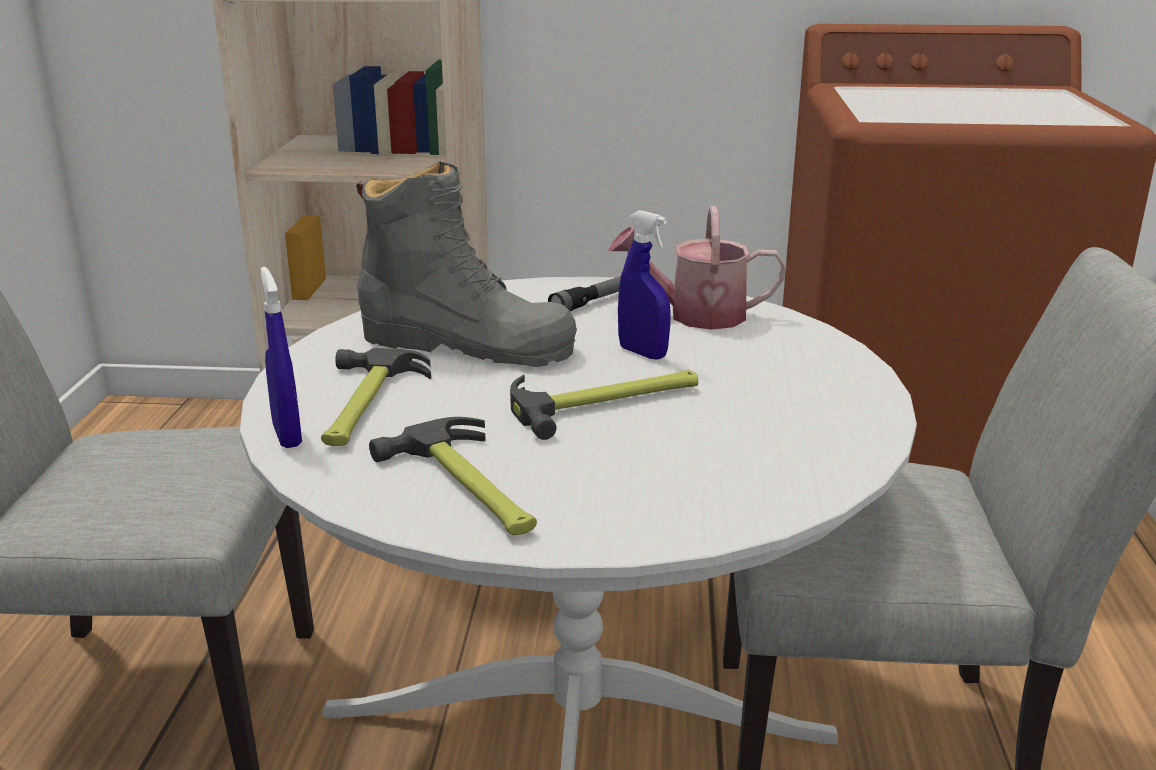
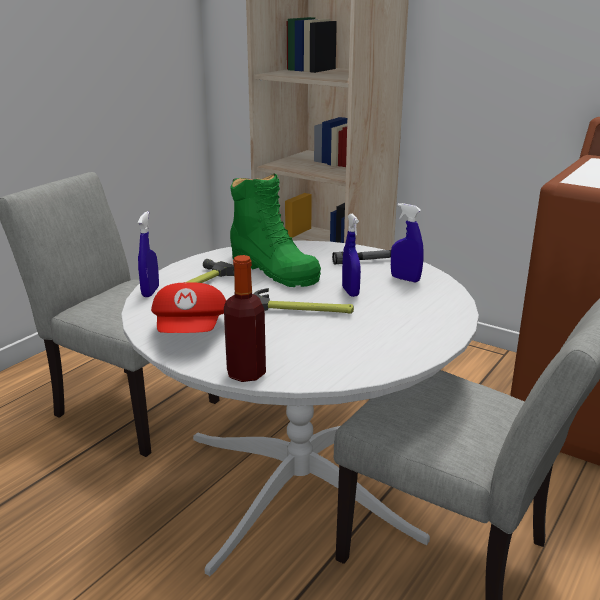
camera: 30 degrees right, 0 degrees up
(467, 344) = (274, 269): grey boot -> green boot
(469, 487) = (192, 332): hammer -> red cap
(663, 531) = (246, 373): none -> bottle
(695, 315) = (405, 279): watering can -> blue spray bottle

